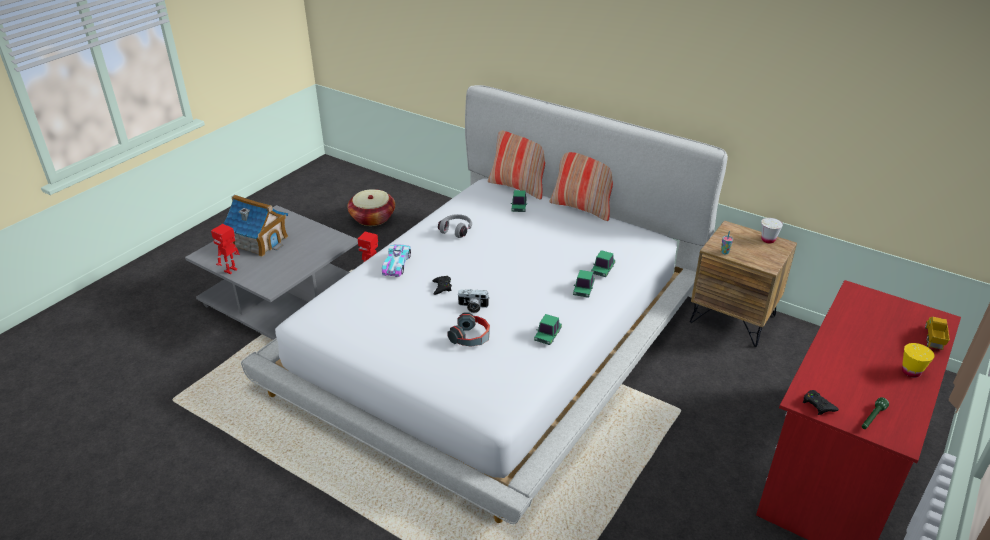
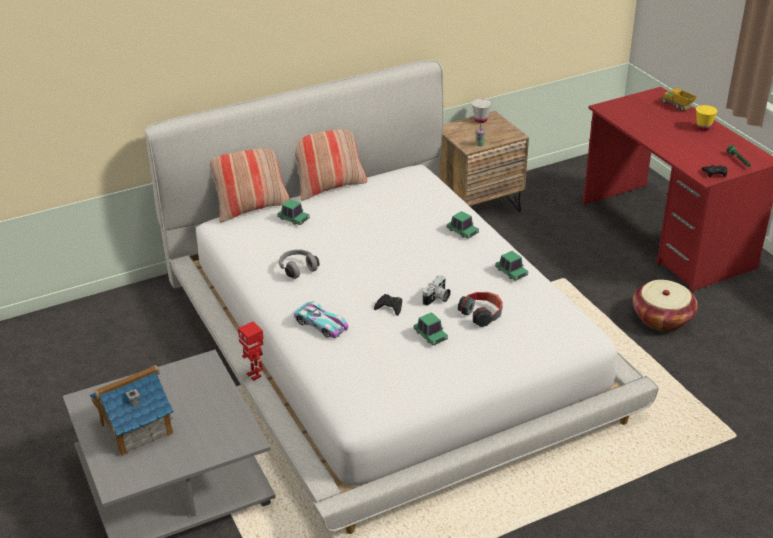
camera: 60 degrees left, 0 degrees up
(231, 270) = (179, 466): toy robot -> none
(372, 218) = (84, 361): basket -> basket (662, 318)
(603, 269) = (442, 211): toy car -> toy car (430, 335)

